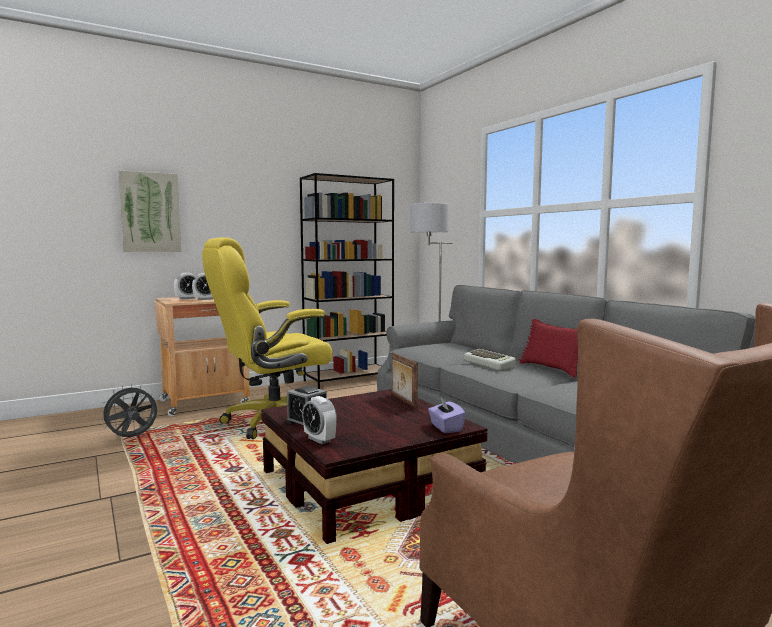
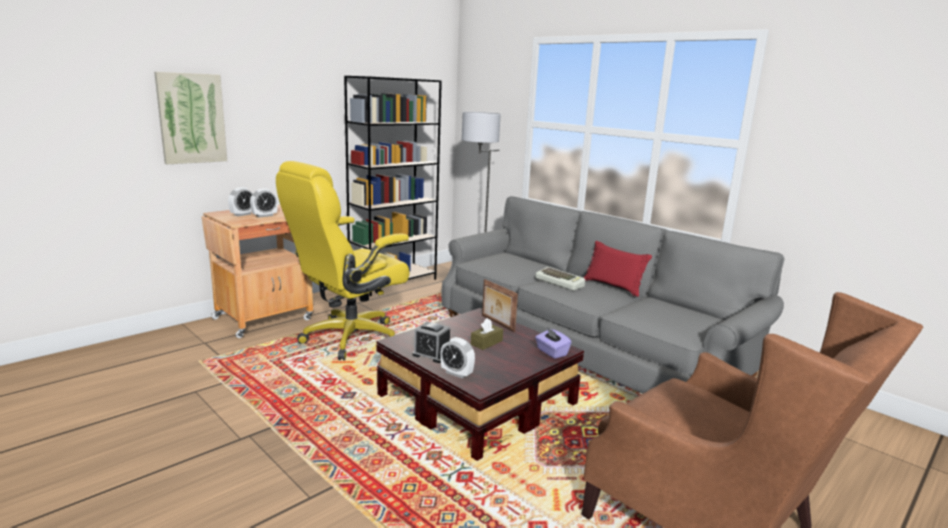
camera: 15 degrees left, 10 degrees up
(132, 438) = (217, 367): grey fan -> none
(377, 416) = (486, 343): none -> brown tissue box

